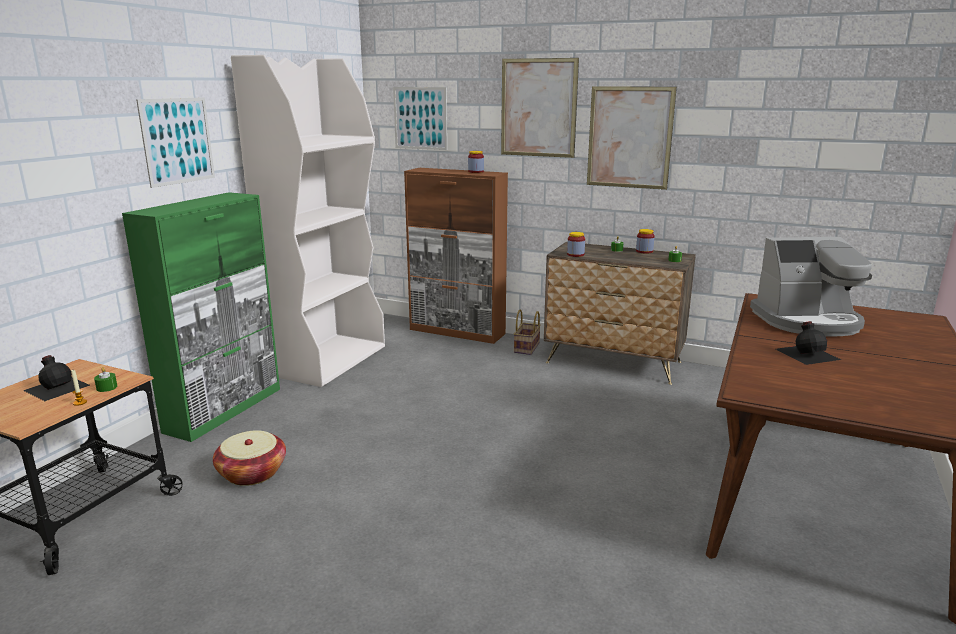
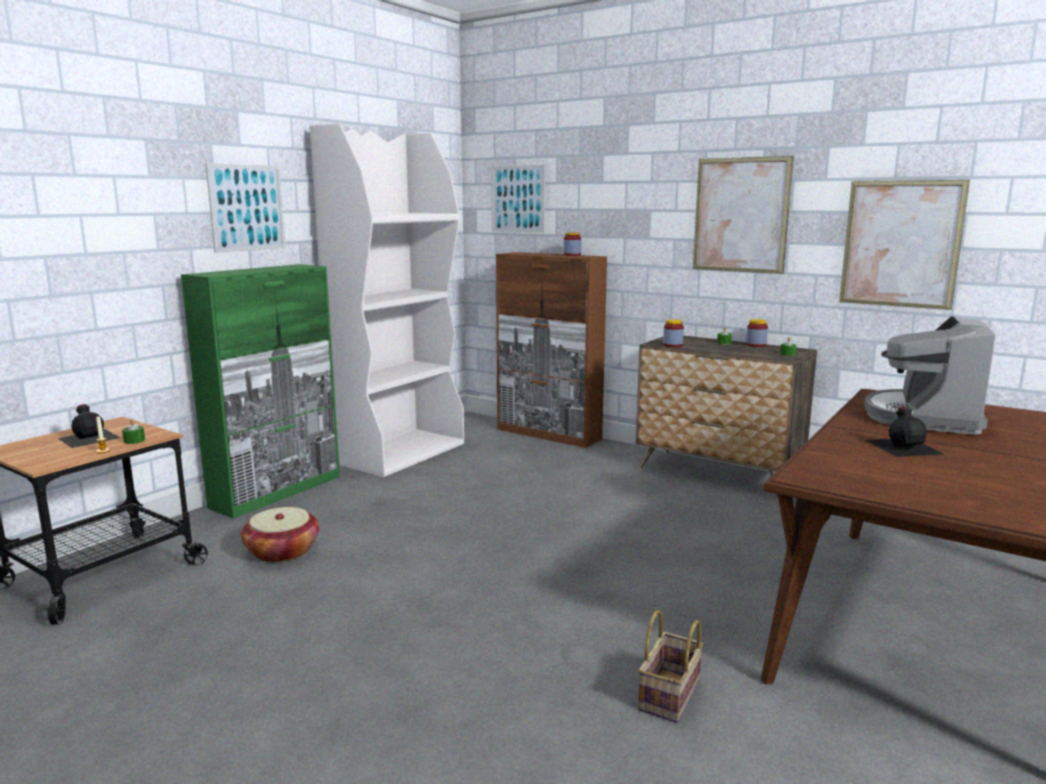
camera: 10 degrees right, 5 degrees down
(527, 348) = (622, 454): basket -> basket (670, 697)
(538, 108) = (641, 184): picture -> picture (901, 244)
(807, 321) = (923, 417): coffee machine -> coffee machine turned 105 degrees clockwise

